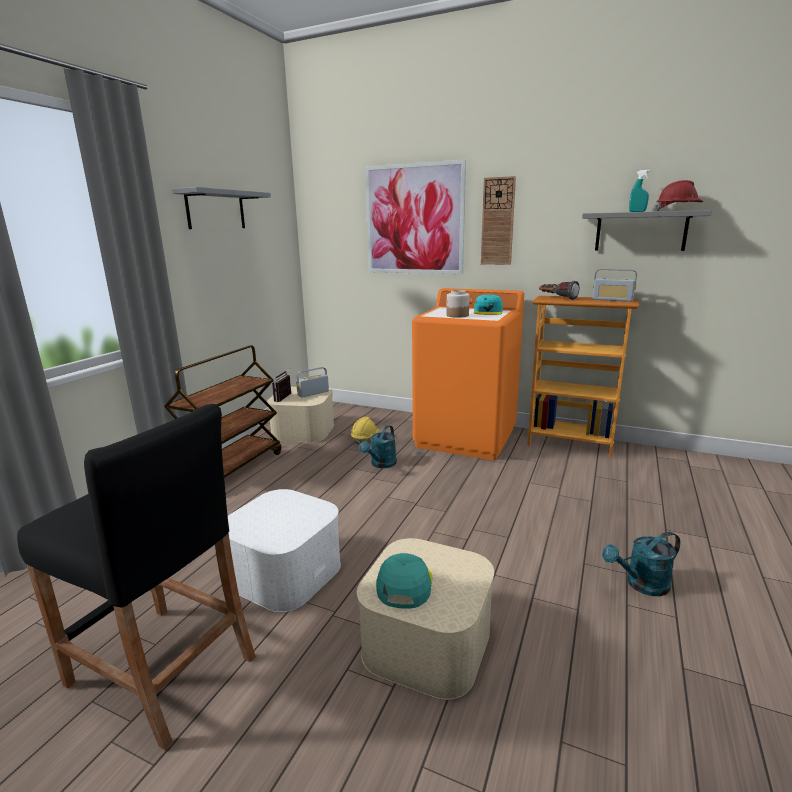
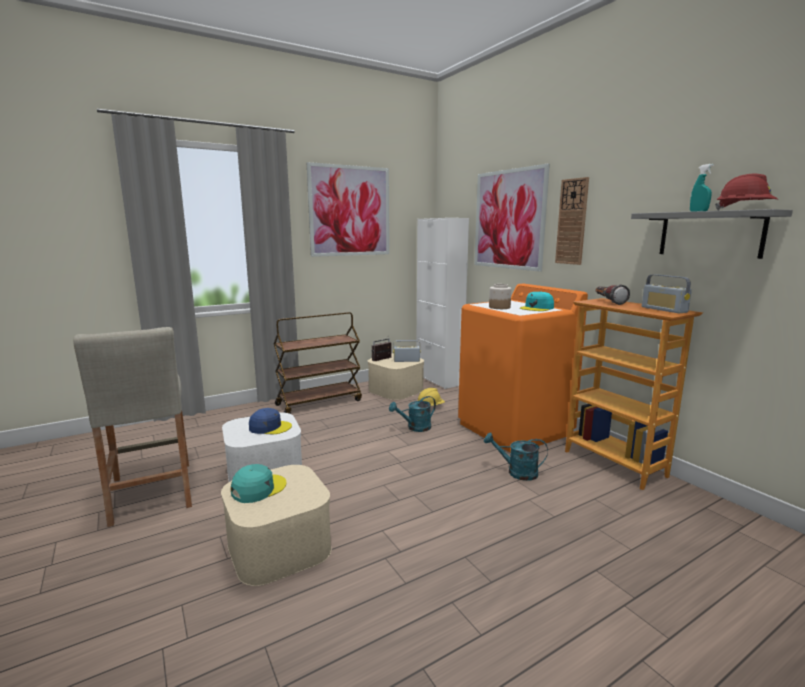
camera: 35 degrees right, 5 degrees down
(162, 670) = (151, 492): black stool -> beige stool
(216, 210) = (350, 211): grey shelf -> picture
(289, 513) = (270, 427): none -> blue cap
(333, 408) = (439, 379): none -> white cabinet
(641, 585) = (490, 596): turquoise watering can -> turquoise watering can (516, 472)

